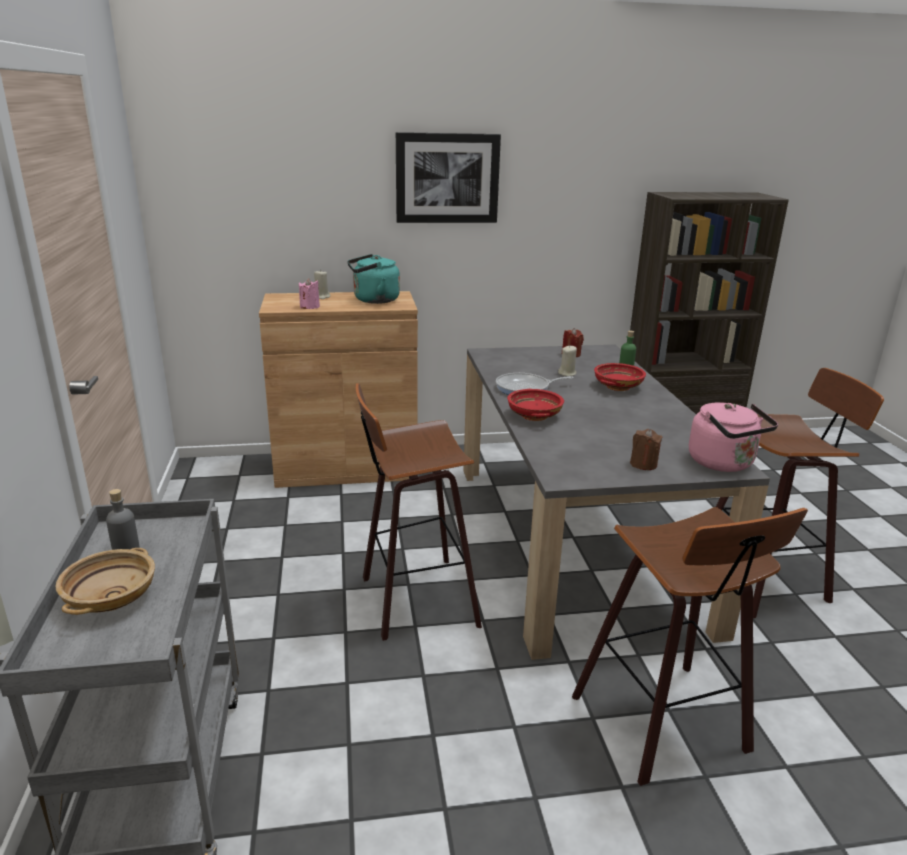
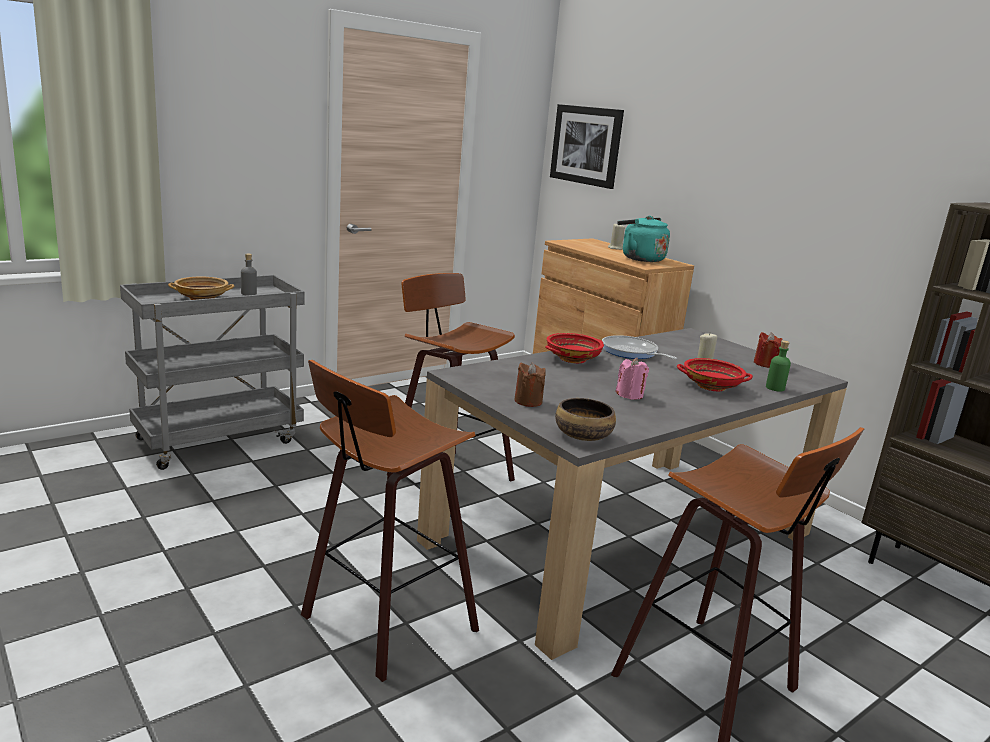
camera: 60 degrees right, 5 degrees down
(309, 307) = (583, 247): pink candle -> pink candle (629, 395)
(447, 178) = (752, 156): picture -> picture (586, 145)
(724, 463) = (582, 435): pink kettle -> bowl

